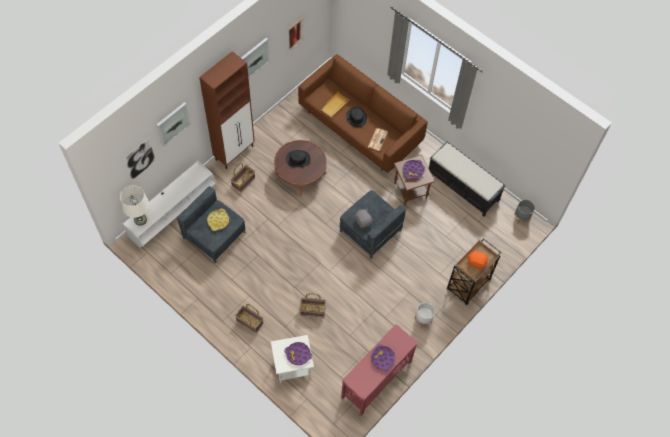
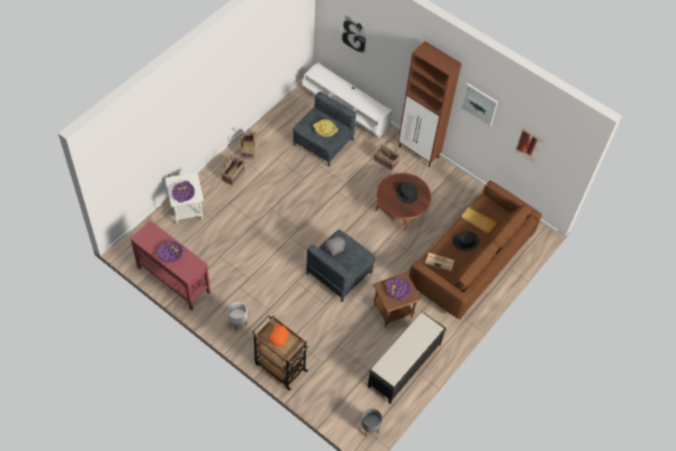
camera: 85 degrees right, 5 degrees down
(140, 220) = (323, 74): white table lamp -> none
(173, 123) = (389, 47): picture -> none
(312, 310) = (246, 225): basket -> basket (248, 150)

